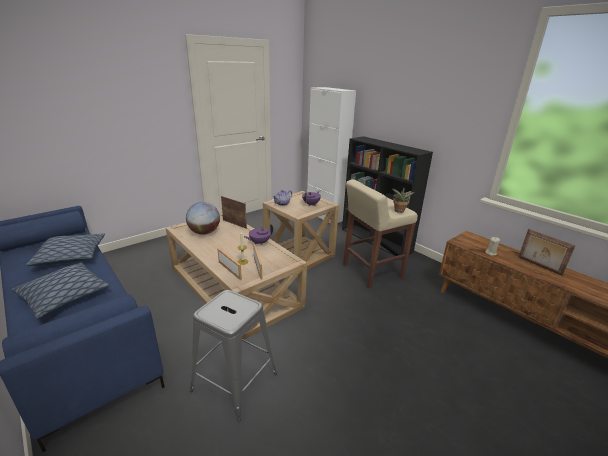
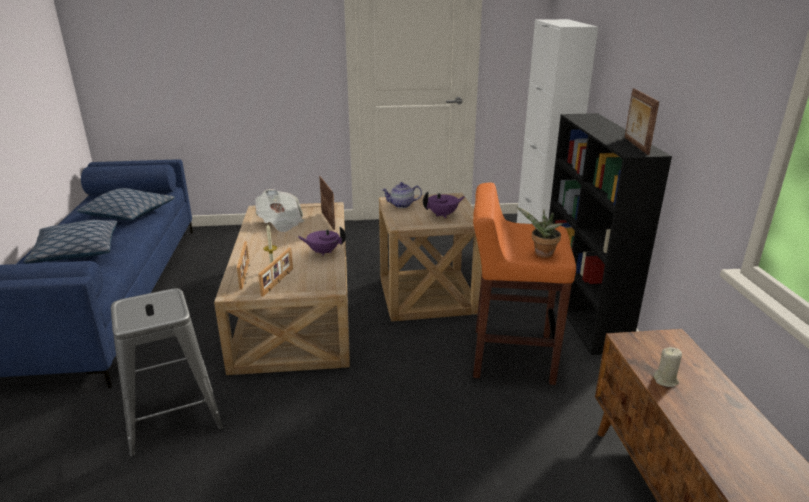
camera: 35 degrees right, 0 degrees up
(204, 232) = (280, 222): globe -> newspaper
(371, 271) = (510, 355): beige stool -> orange stool
(539, 266) = (742, 440): picture frame -> picture frame (635, 146)

